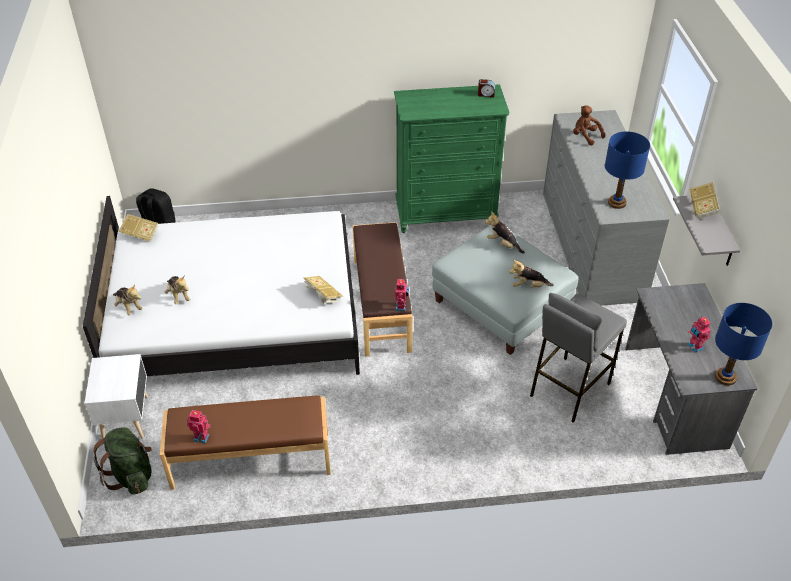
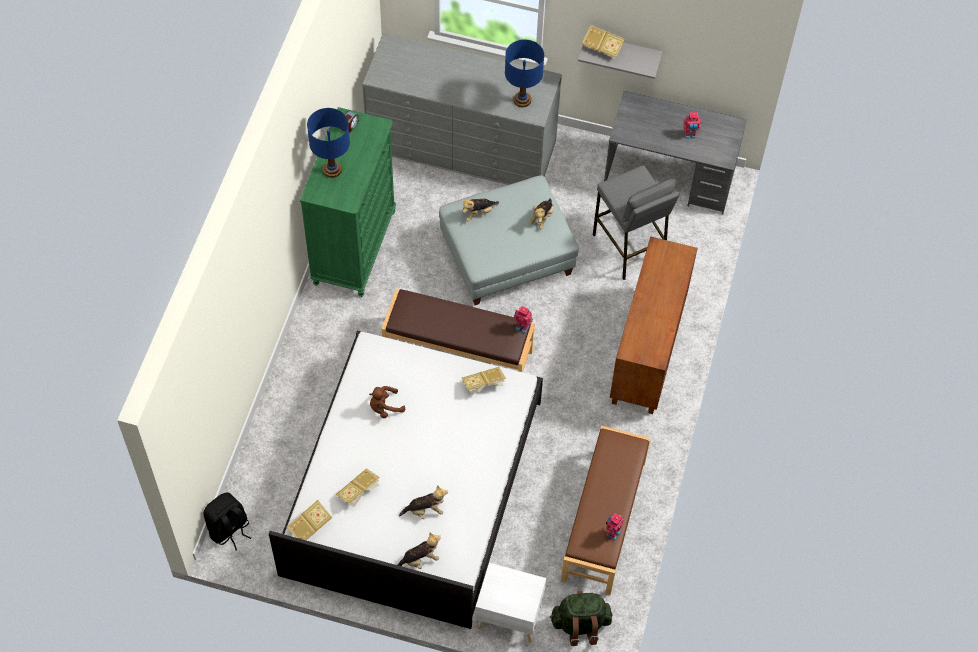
camera: 70 degrees left, 15 degrees up
(183, 252) = (359, 492): none -> book
(459, 440) = (648, 352): none -> brown cabinet
(585, 136) = (413, 76): brown plush toy -> brown plush toy (385, 407)
(725, 377) = (728, 132): blue table lamp -> blue table lamp (332, 170)

